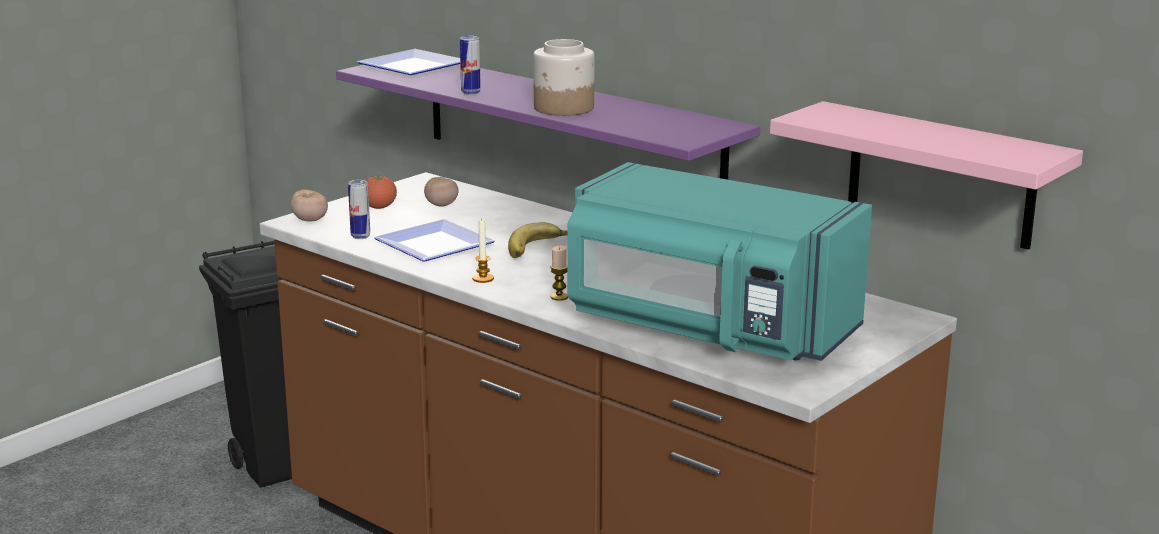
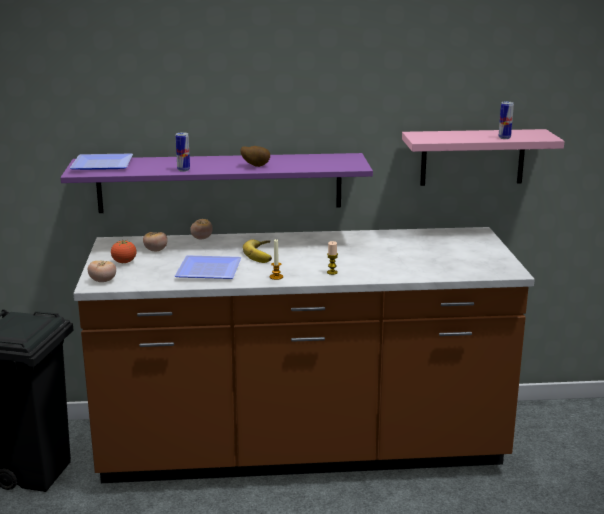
camera: 45 degrees left, 0 degrees up
(360, 236) = (156, 279): can -> can (504, 138)
(523, 207) = (201, 238): none -> tomato
(564, 108) = (255, 166): jar -> potato
(706, 330) = (425, 263): turquoise microwave -> none

